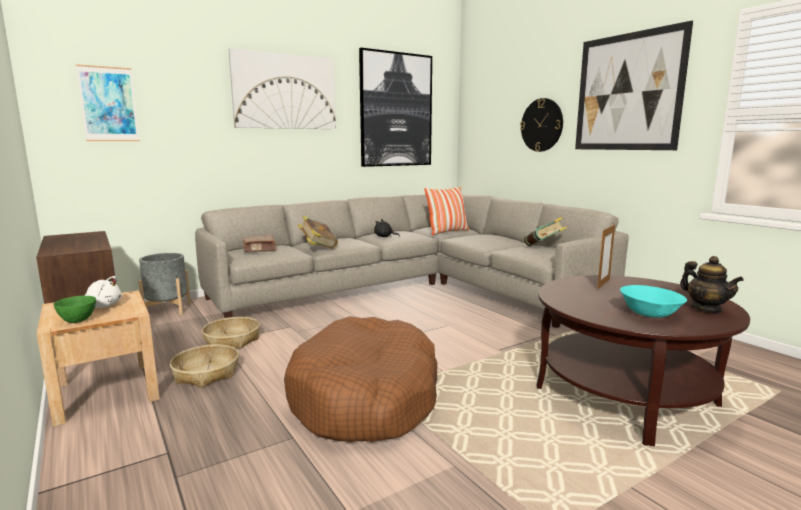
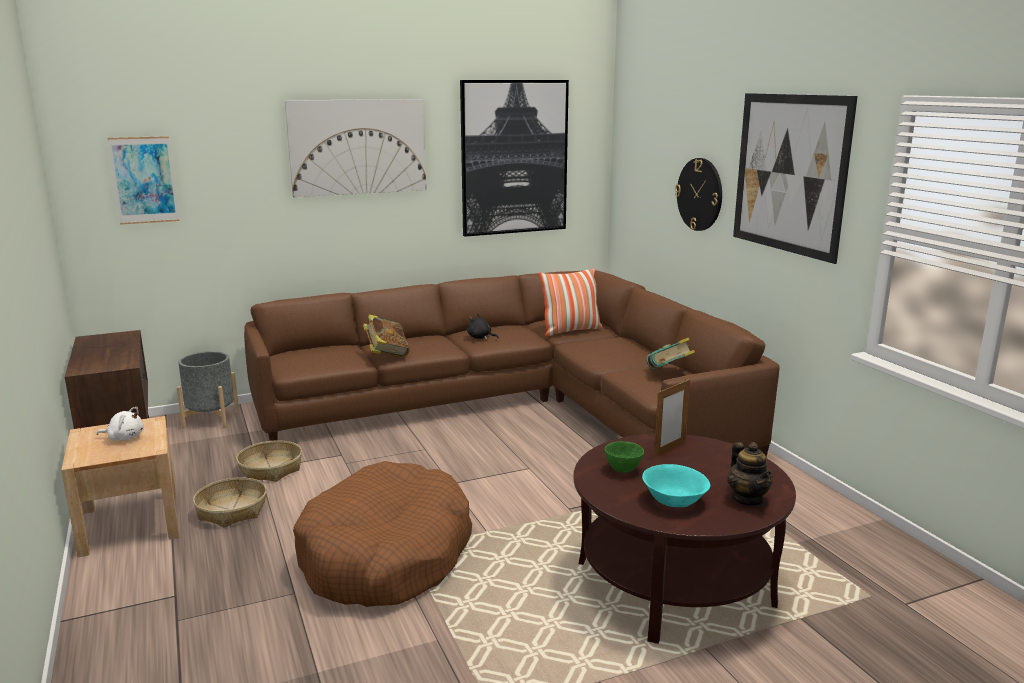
camera: 10 degrees right, 5 degrees up
(78, 321) = (100, 456): green bowl -> green bowl (623, 469)
(260, 250) = (315, 356): brown book -> none
(413, 288) = (516, 406): grey sofa -> brown sofa

